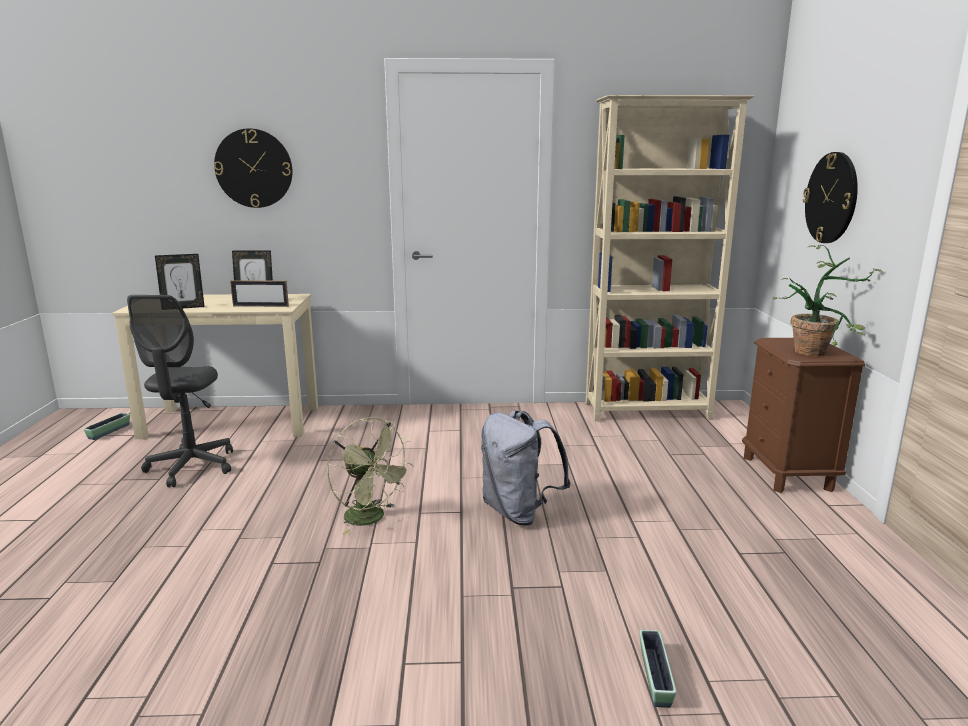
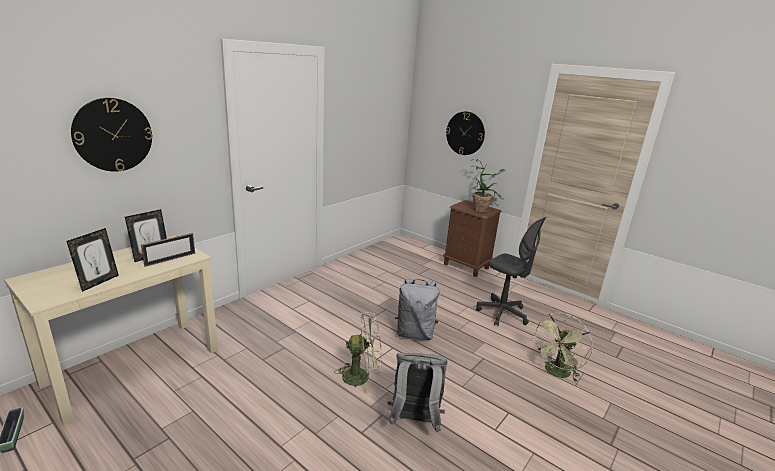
camera: 50 degrees left, 5 degrees up
(192, 467) = (177, 414): grey office chair -> grey office chair (502, 313)
(335, 588) = (414, 421): none -> grey backpack
(648, 412) = (376, 253): beige bookcase -> none
(655, 677) = (556, 373): planter -> green fan

